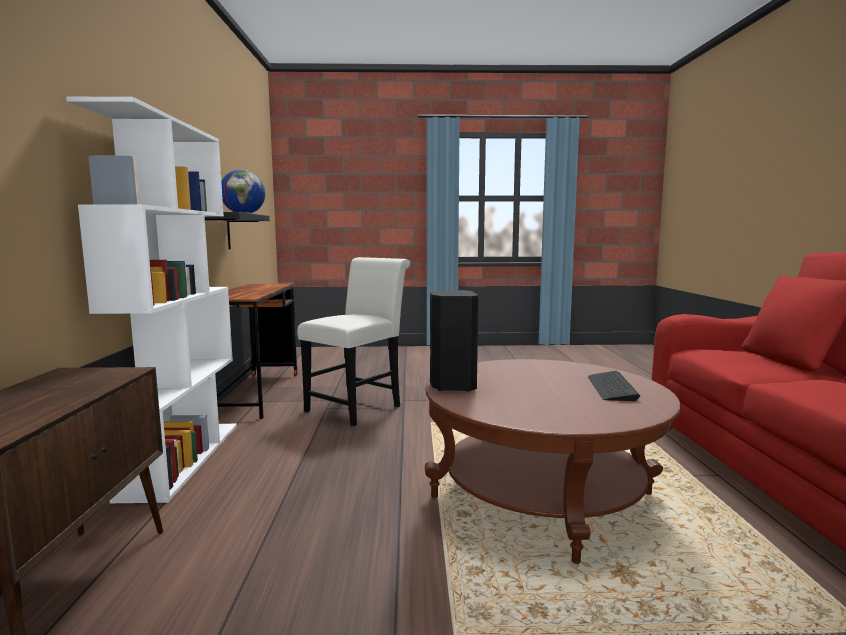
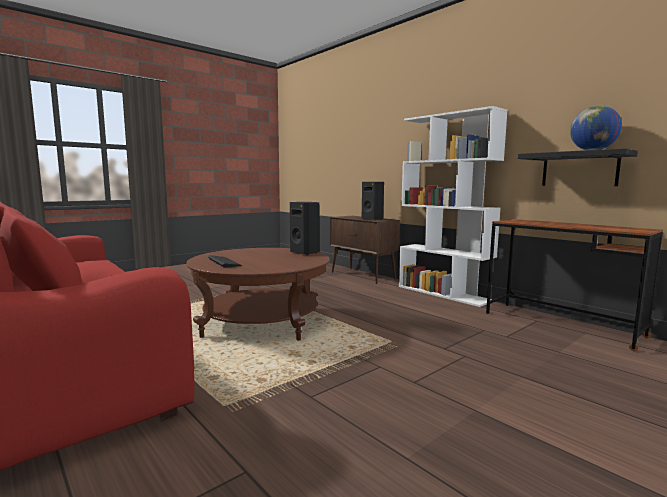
camera: 140 degrees right, 0 degrees up
(84, 381) = (373, 219): none -> black speaker
(358, 407) = (471, 337): white chair -> none

